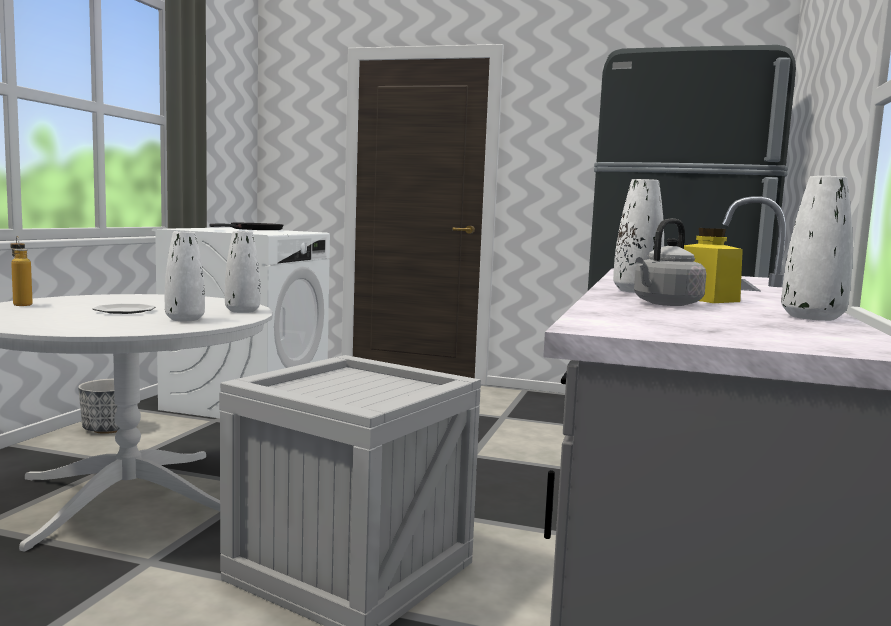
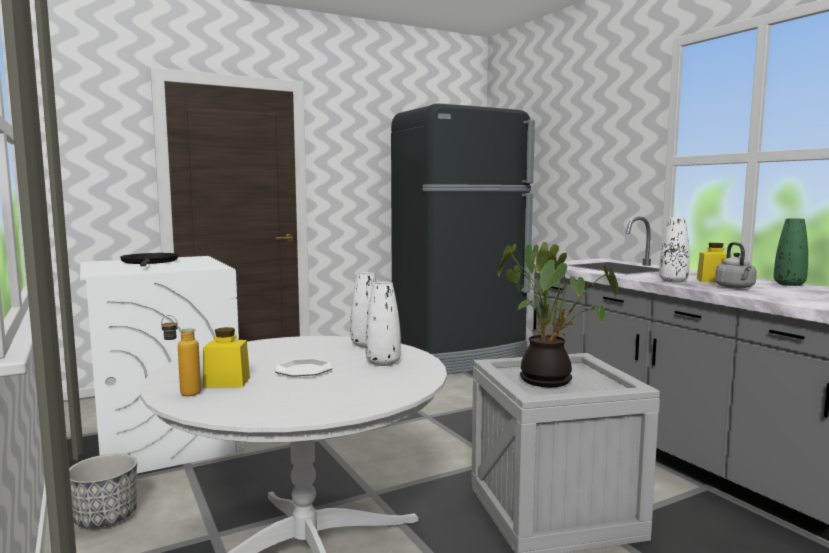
camera: 45 degrees left, 0 degrees up
(62, 306) = (227, 382): none -> yellow jar
(347, 386) = (549, 380): none -> potted plant
(812, 317) = (789, 284): white vase -> green vase

